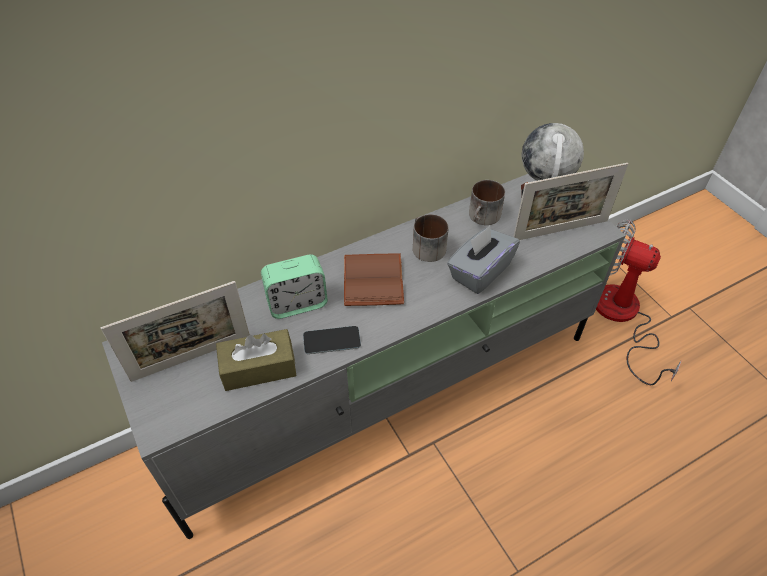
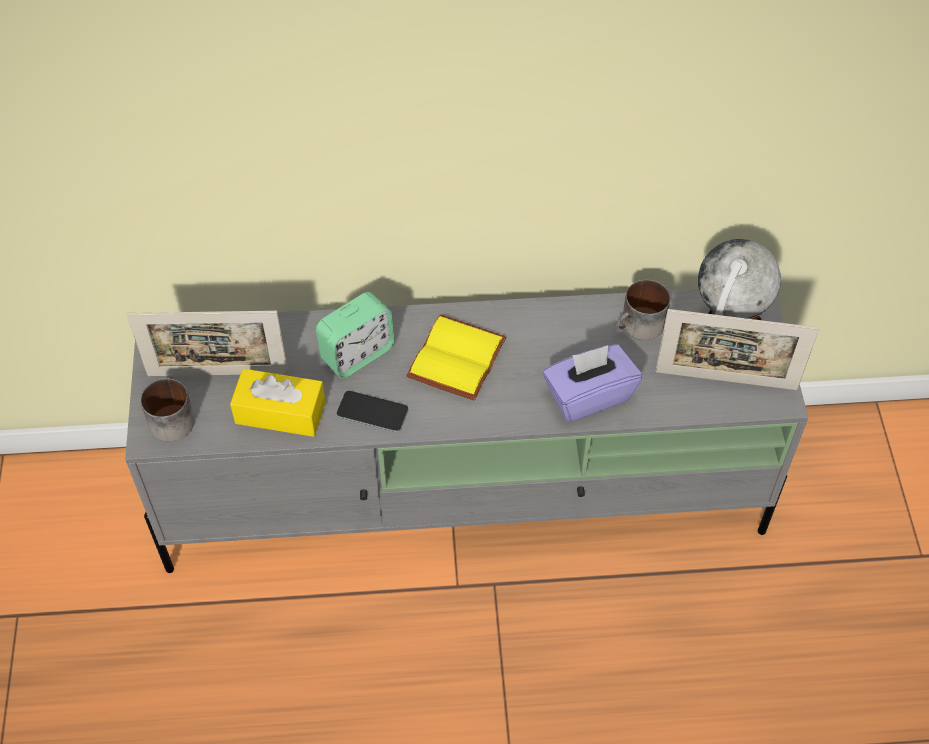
camera: 25 degrees right, 5 degrees up
(258, 368) = (280, 412): brown tissue box -> yellow tissue box
(297, 303) = (357, 354): alarm clock -> alarm clock turned 45 degrees counterclockwise
(375, 281) = (458, 360): brown book -> yellow book
(425, 247) = (543, 339): mug -> mug (170, 417)
(479, 272) = (588, 395): grey tissue box -> purple tissue box
(622, 318) = (846, 529): fan -> none

